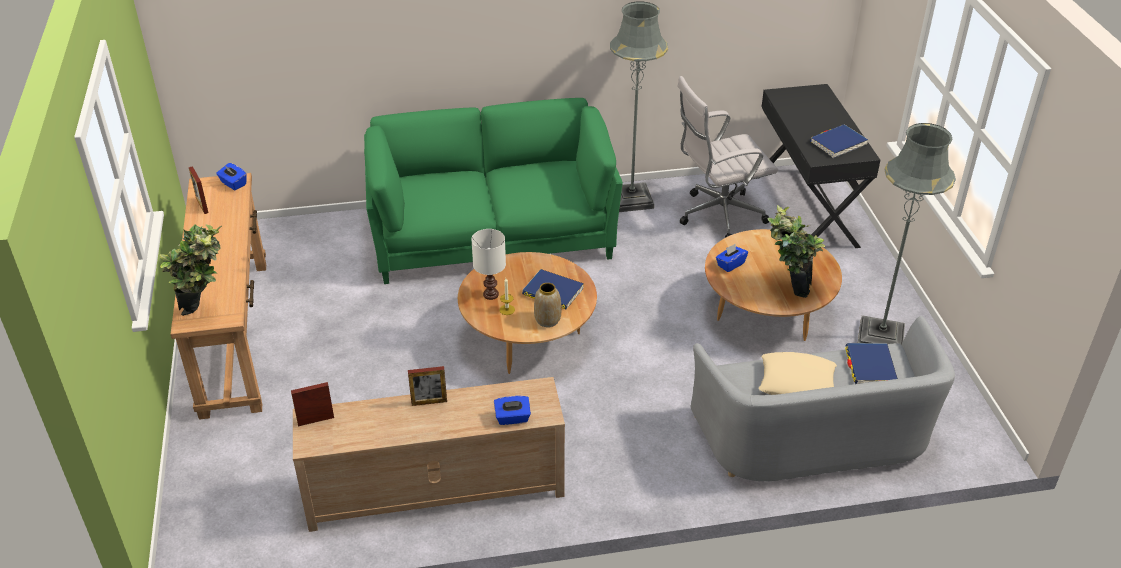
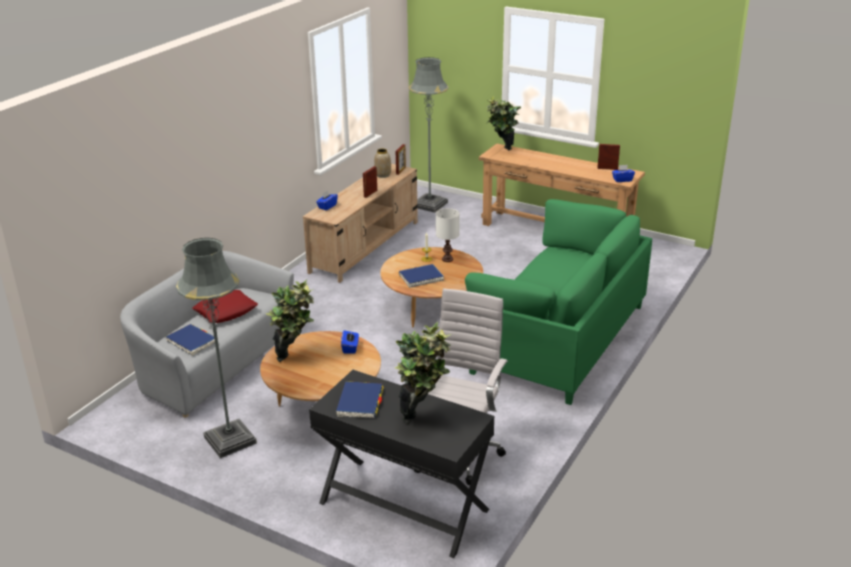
camera: 130 degrees right, 10 degrees down
(547, 320) = (399, 266): vase -> vase (383, 175)
(631, 199) = (533, 419): grey floor lamp -> grey floor lamp (429, 205)
(796, 383) = (226, 311): beige pillow -> red pillow
(807, 114) = (422, 413): none -> potted plant

